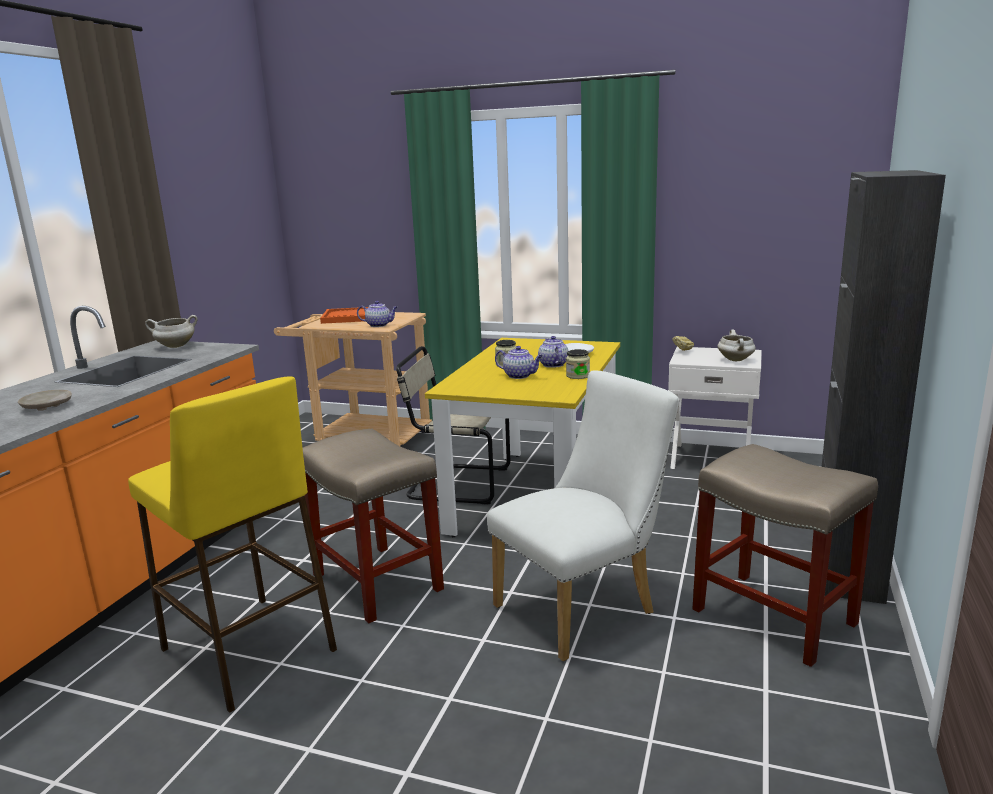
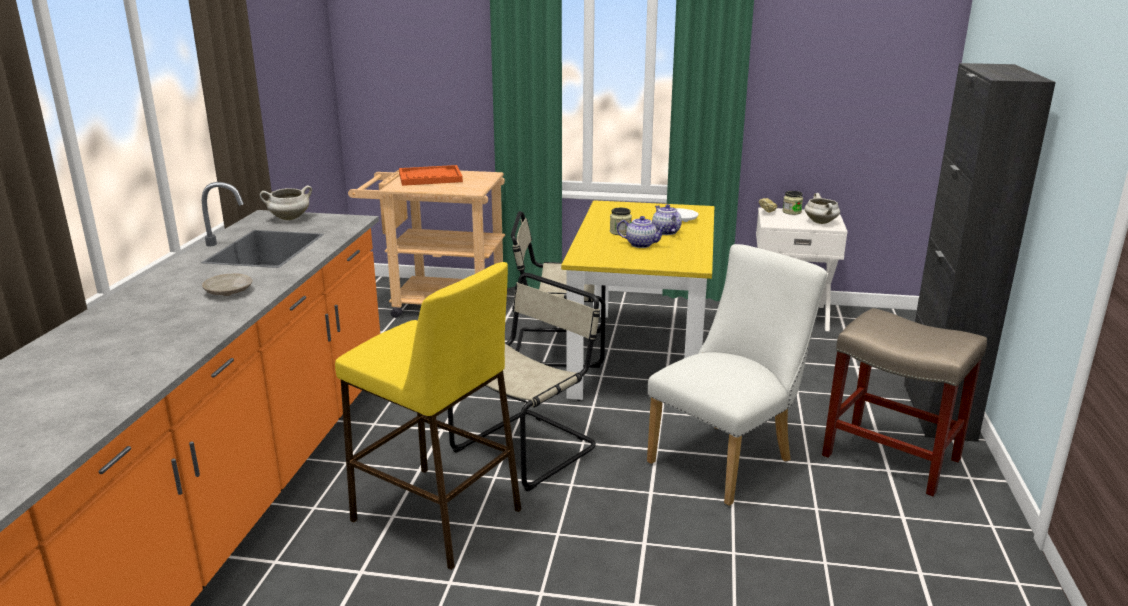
camera: 10 degrees left, 5 degrees up
(378, 583) = (529, 447): beige stool -> beige chair
(379, 325) = (467, 188): teapot -> none
(578, 376) = (697, 244): jar -> jar (791, 212)

